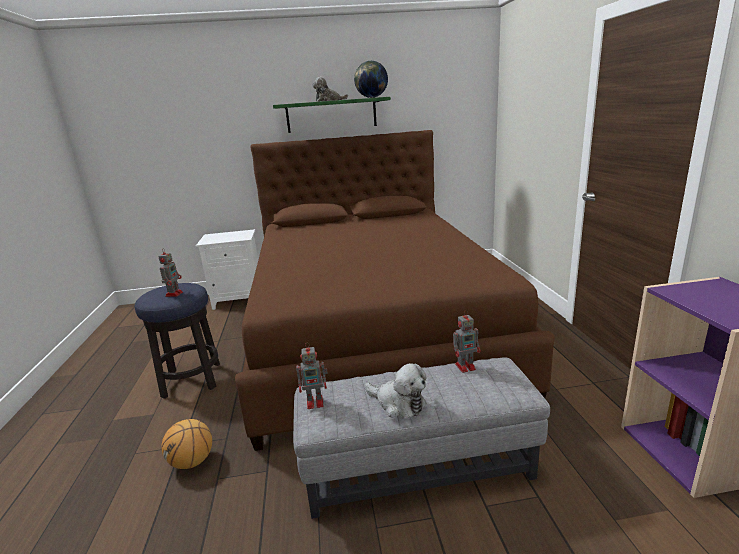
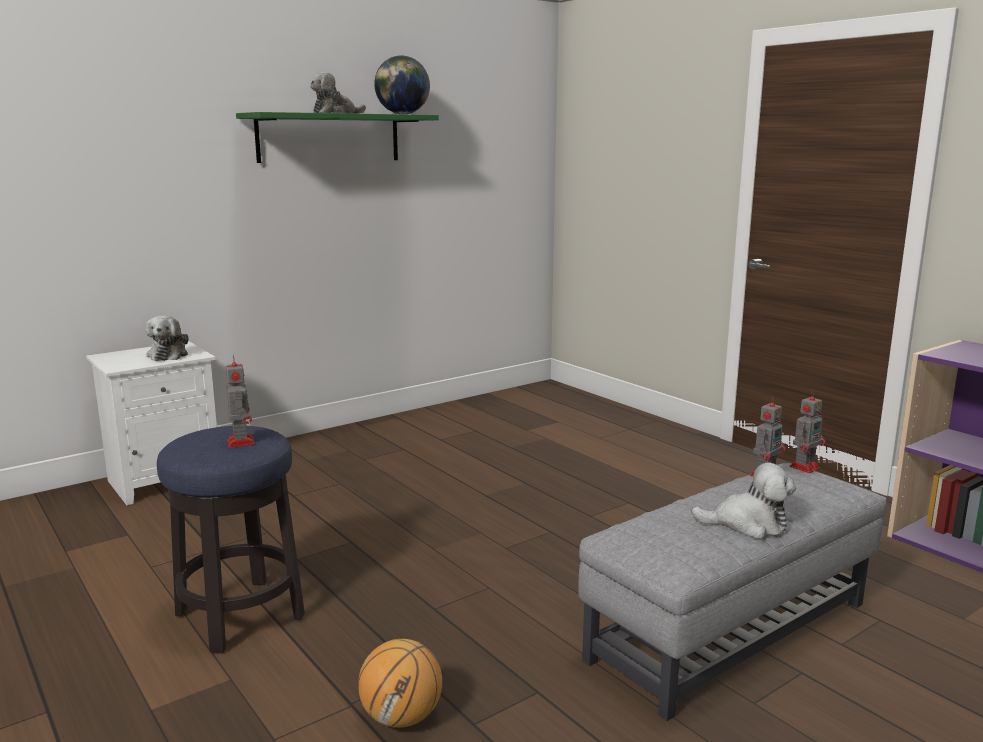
camera: 30 degrees left, 5 degrees down
(234, 237) = (168, 355): none -> plush toy
(316, 402) = (646, 544): toy robot -> toy robot (805, 467)
(372, 330) = (478, 489): brown bed -> none

